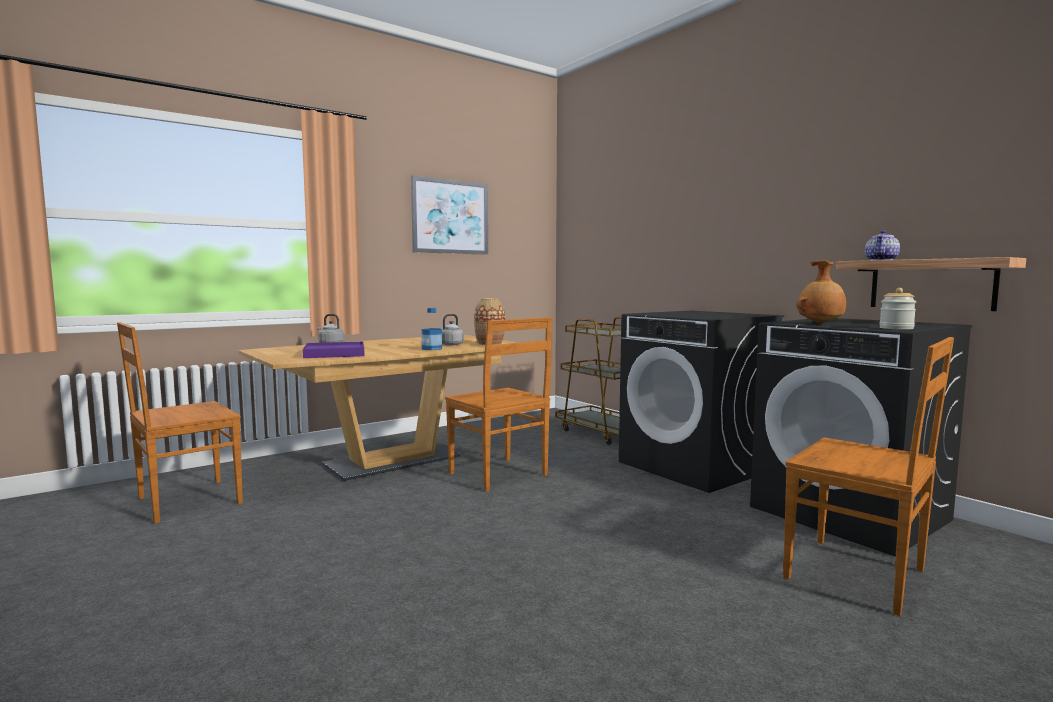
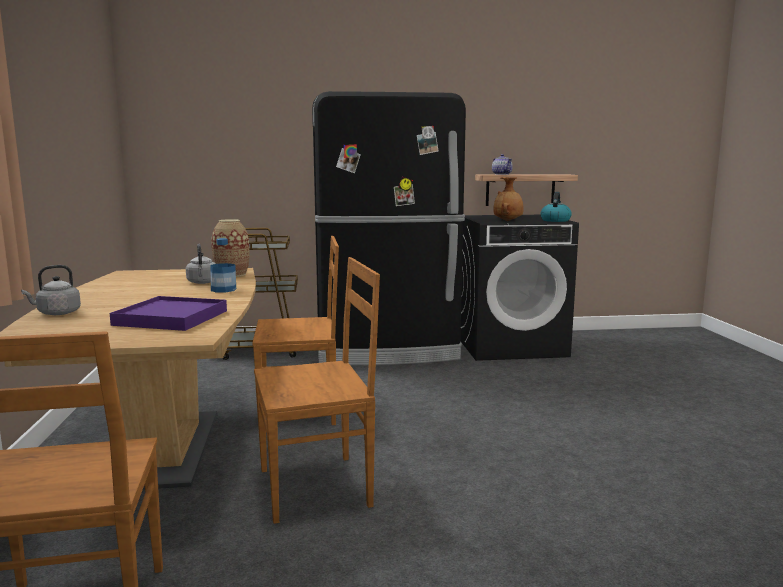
camera: 60 degrees left, 5 degrees up
(450, 217) = (60, 107): picture -> none
(696, 466) = (387, 350): black washing machine -> black fridge
(859, 575) = (585, 370): brown chair -> brown chair (318, 487)
(896, 328) = (555, 220): jar -> kettle

